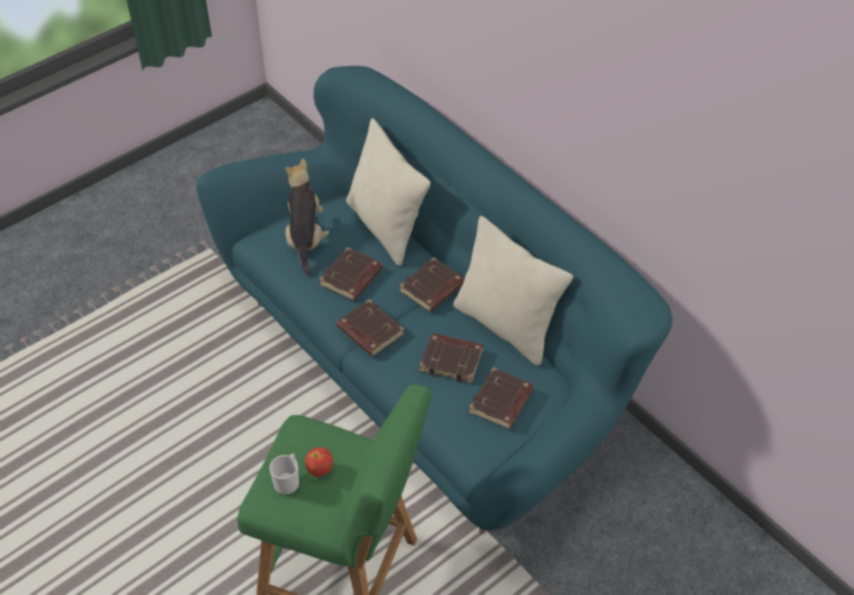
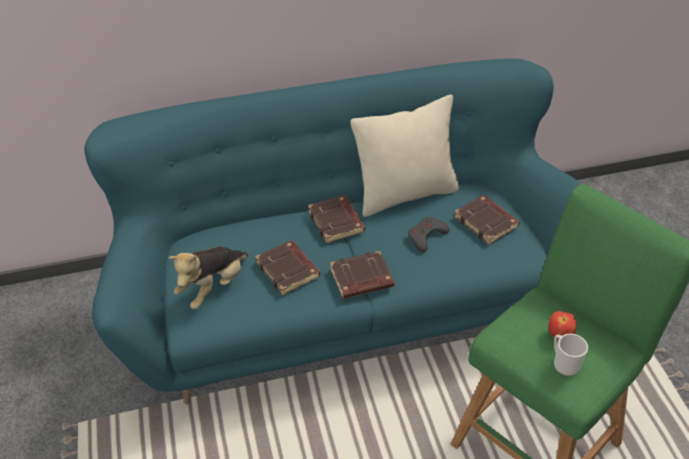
camera: 65 degrees left, 5 degrees down
(306, 238) = (213, 288): plush toy -> plush toy turned 75 degrees counterclockwise
(386, 227) = (240, 229): beige pillow -> none
(452, 360) = (426, 236): brown book -> grey game controller

